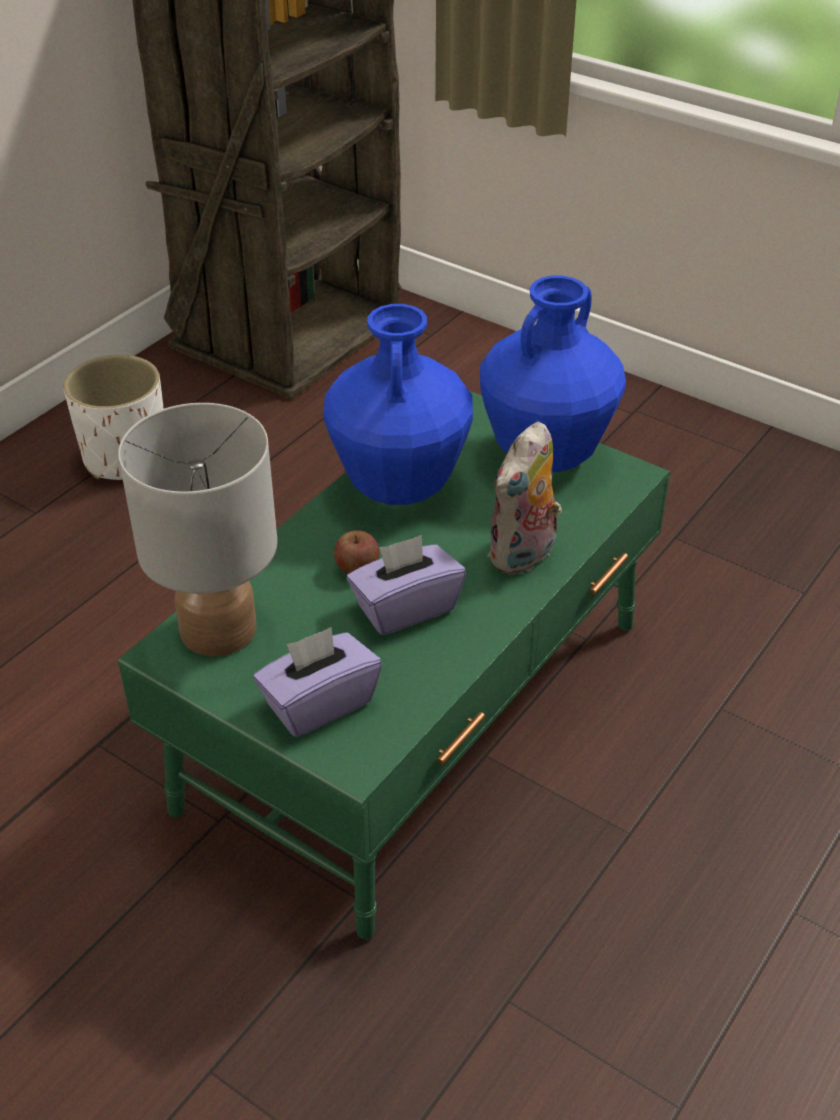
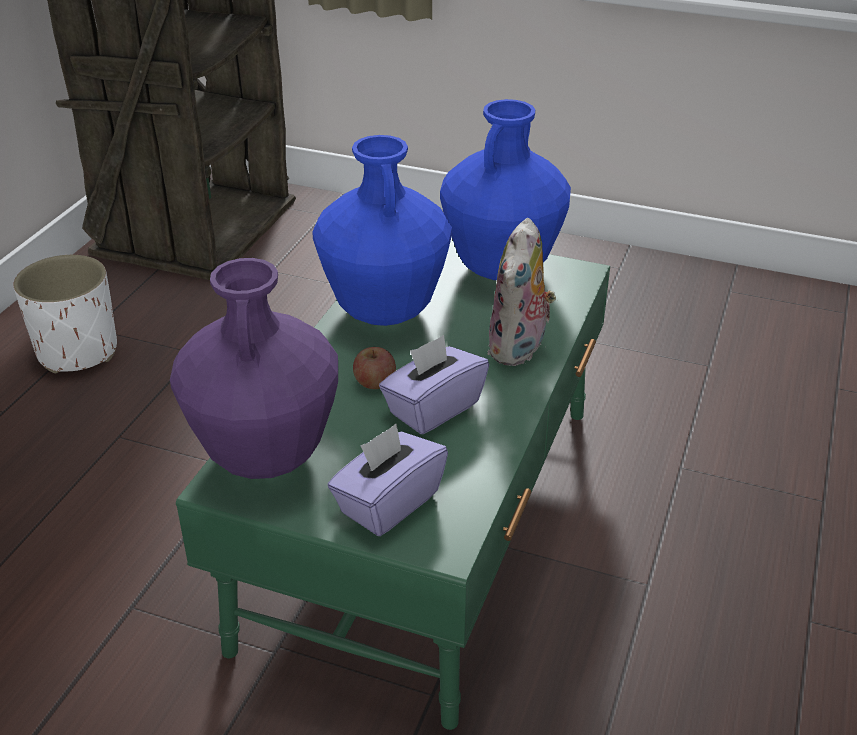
camera: 15 degrees left, 5 degrees down
(218, 628) = (265, 456): grey table lamp -> purple vase

